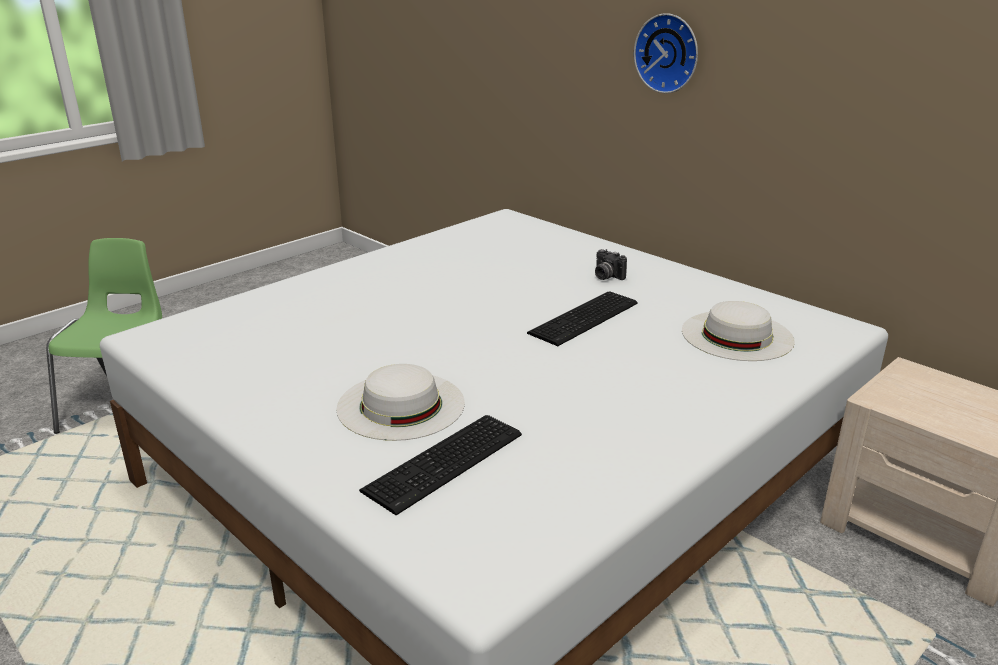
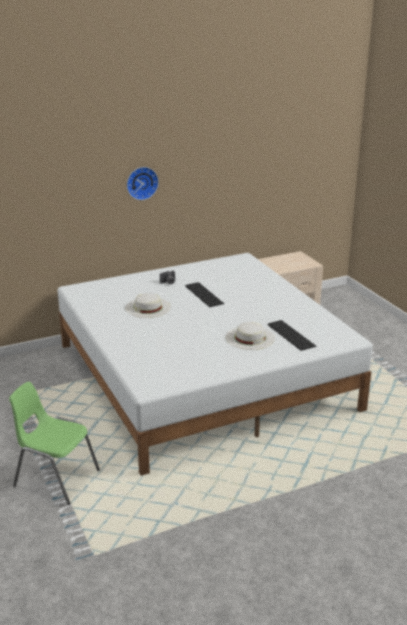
camera: 70 degrees left, 0 degrees up
(737, 335) = (237, 274): white hat -> white hat (148, 307)

